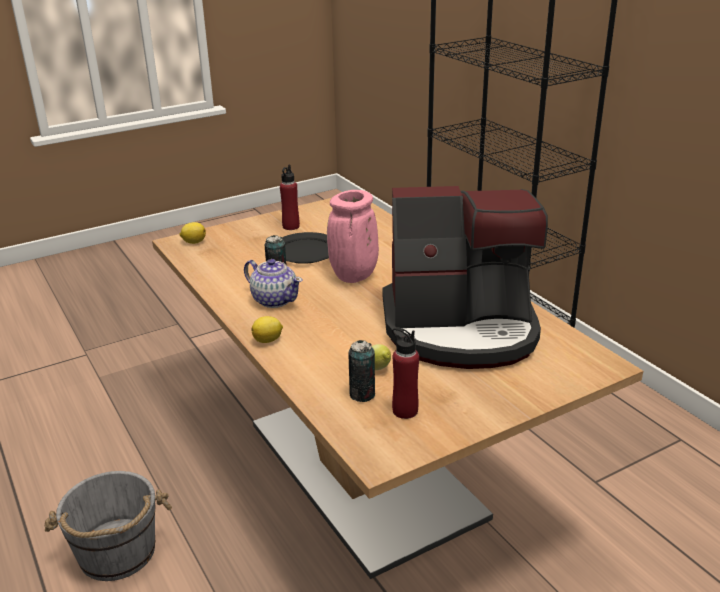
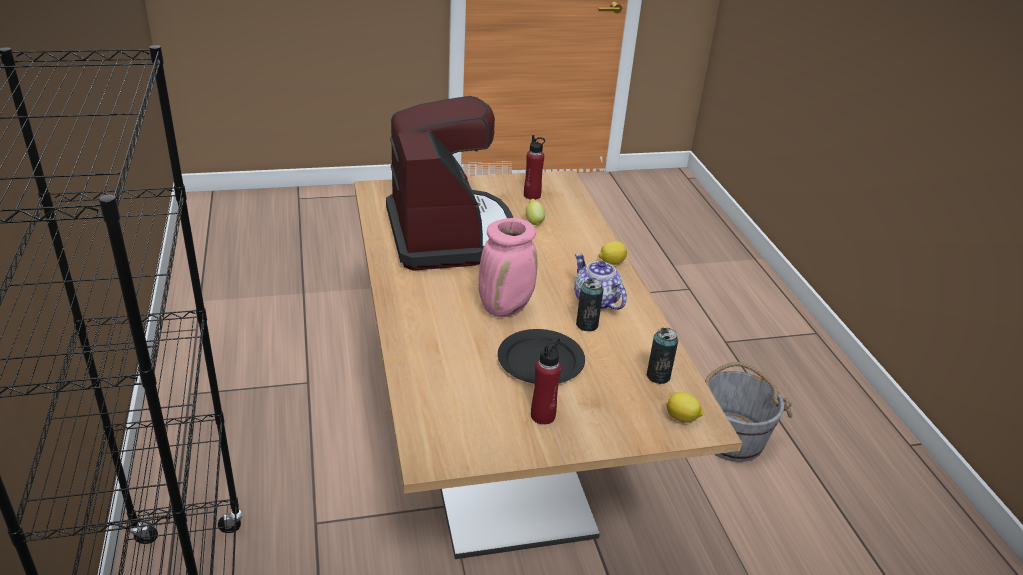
camera: 165 degrees left, 5 degrees up
(362, 395) = (554, 209): can -> can (658, 376)
(461, 329) = (448, 234): coffee machine -> coffee machine turned 60 degrees clockwise

